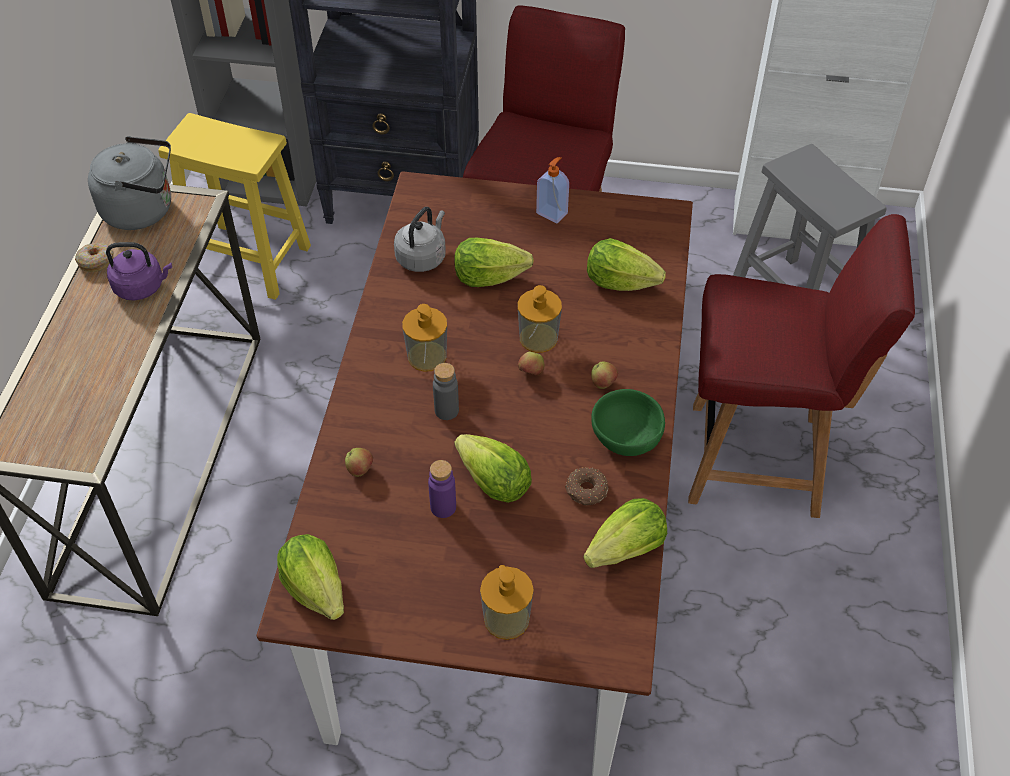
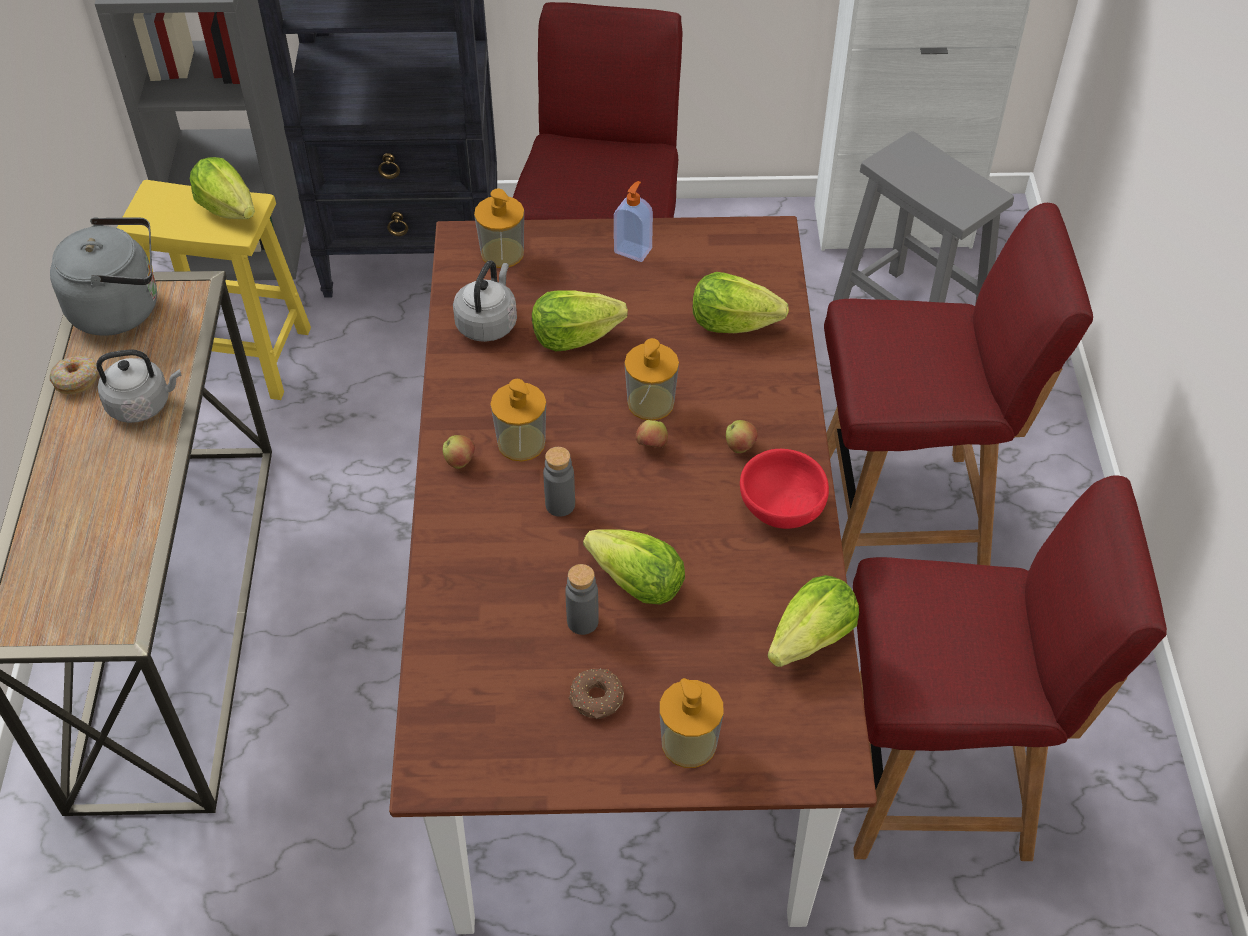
camera: 10 degrees left, 0 degrees up
(142, 287) = (143, 404): purple kettle -> grey kettle
(315, 588) = (450, 743): lettuce -> lettuce (228, 208)
(360, 470) = (471, 591): apple -> apple (460, 462)
(443, 507) = (582, 621): purple bottle -> grey bottle
(446, 203) = (502, 253): none -> soap dispenser
(586, 491) = (748, 577): donut -> donut (596, 699)
(626, 436) = (782, 506): green bowl -> red bowl
(742, 684) = (940, 781): none -> red chair

